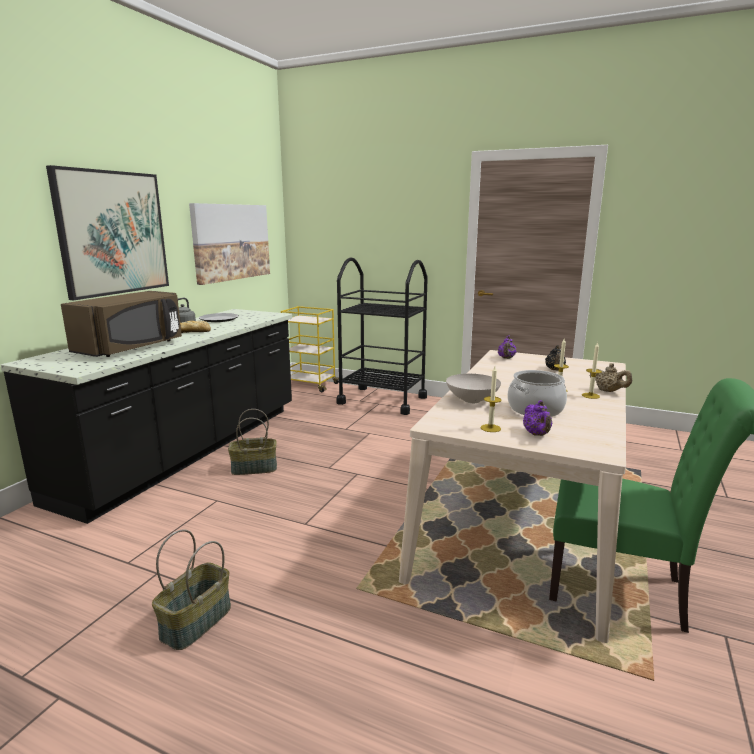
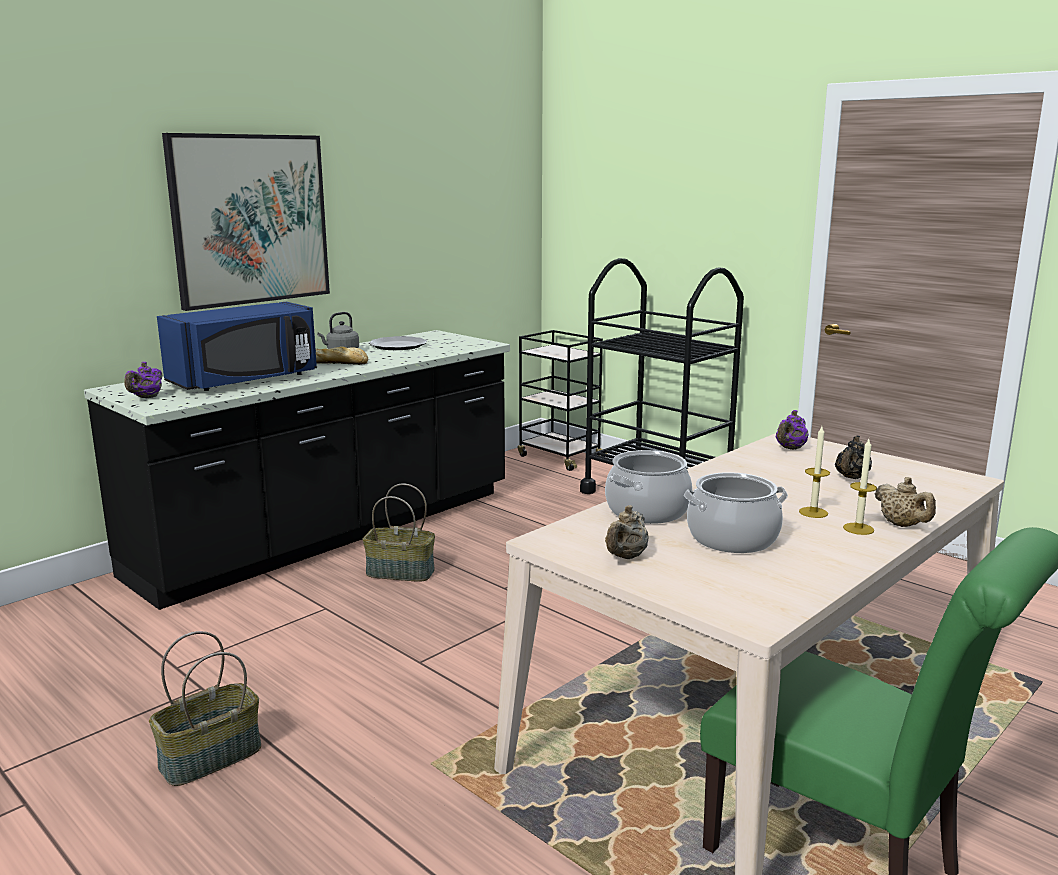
camera: 20 degrees right, 0 degrees up
(132, 347) = (246, 380): brown microwave -> blue microwave
(231, 242) = (441, 229): picture -> none
(310, 385) = (560, 457): yellow cart -> black cart
(472, 401) = (648, 511): white bowl -> cooking pot
(490, 428) = (625, 556): candle -> beige teapot
(537, 434) = (686, 577): purple teapot -> purple teapot (146, 397)

